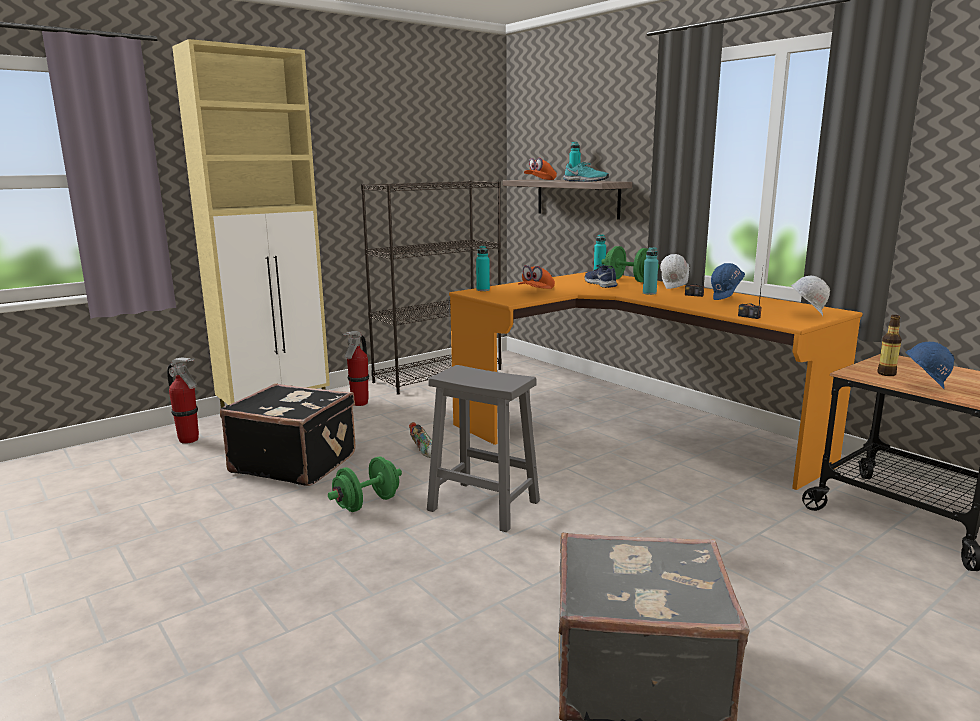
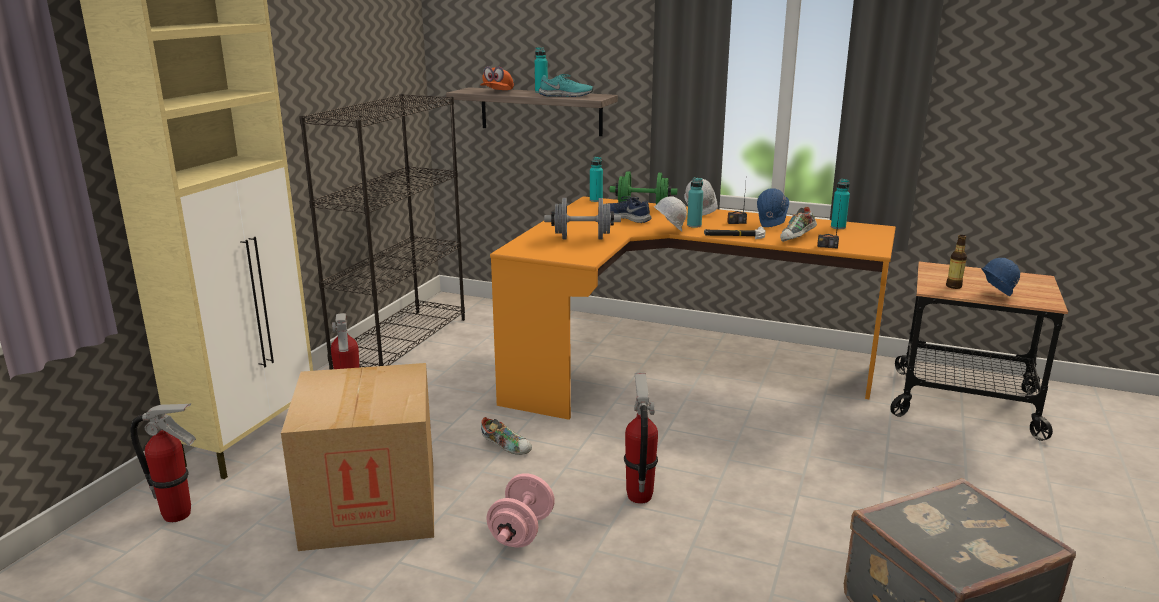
camera: 30 degrees left, 5 degrees up
(295, 463) = (371, 505): black suitcase -> cardboard box
(367, 503) = (521, 531): green dumbbell -> pink dumbbell
(482, 505) = (639, 496): grey stool -> fire extinguisher
(483, 290) = (523, 244): turquoise bottle -> turquoise bottle (838, 227)
(536, 291) = (582, 238): orange cap -> grey dumbbell
(672, 302) = (734, 235): none -> hammer
(730, 309) = (797, 239): none -> shoe
(806, 315) = (864, 237): white hard hat -> white hard hat (668, 232)

